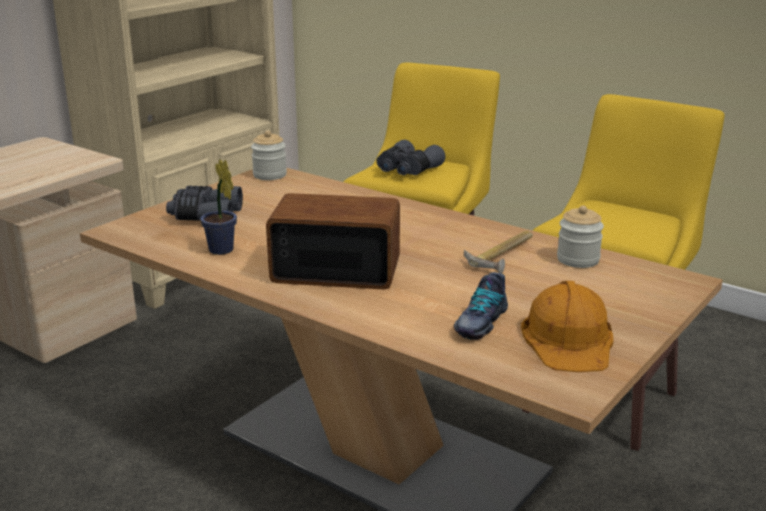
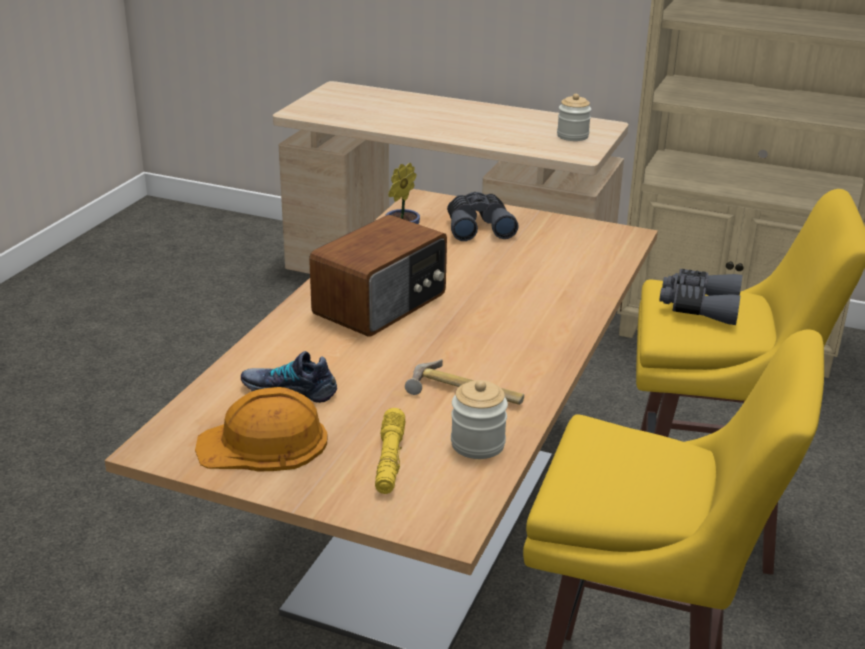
camera: 75 degrees right, 5 degrees up
(269, 175) = (617, 236): jar -> jar (572, 136)
(335, 269) = (382, 304): radio -> radio turned 45 degrees clockwise
(597, 291) = (389, 460): none -> yellow flashlight

